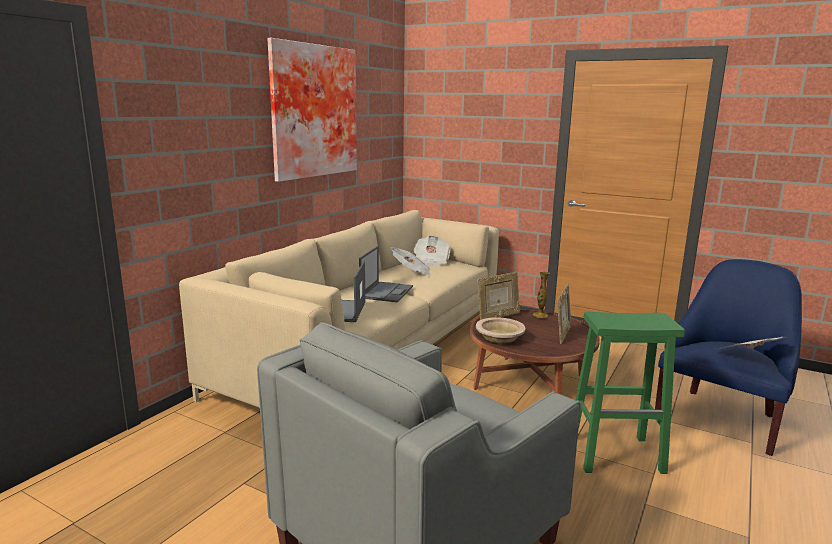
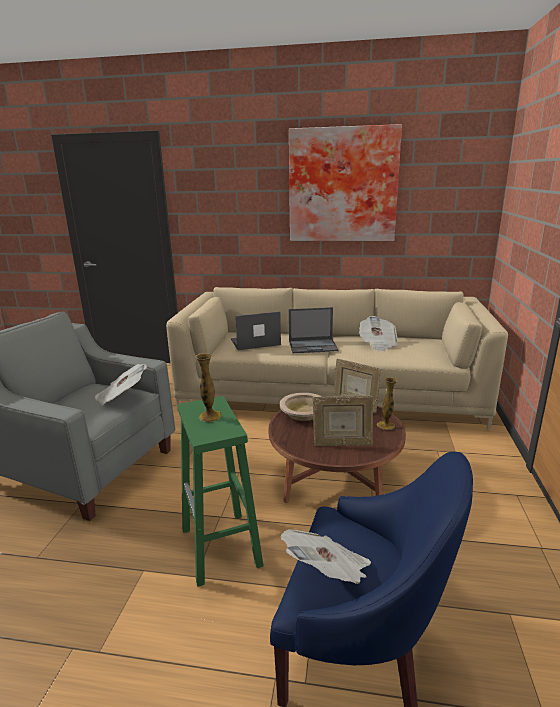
camera: 70 degrees right, 5 degrees up
(431, 261) = (424, 345): newspaper -> newspaper (121, 397)
(628, 319) = (210, 416): none -> vase

